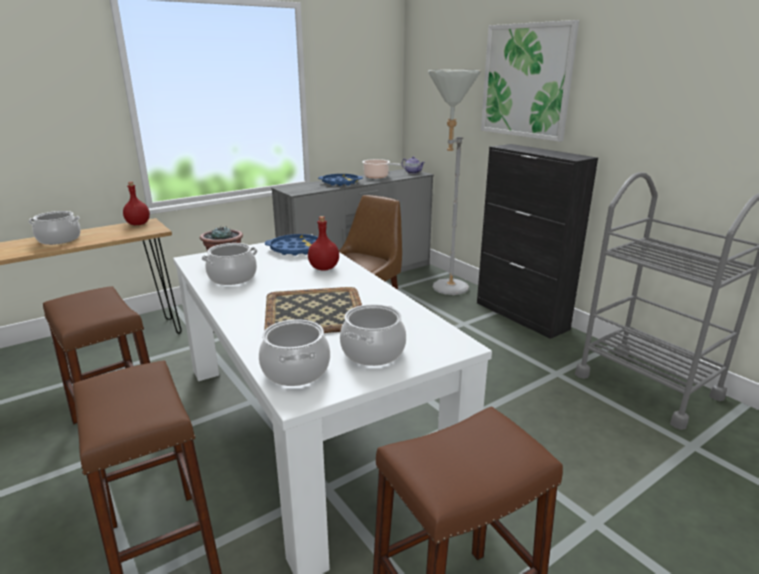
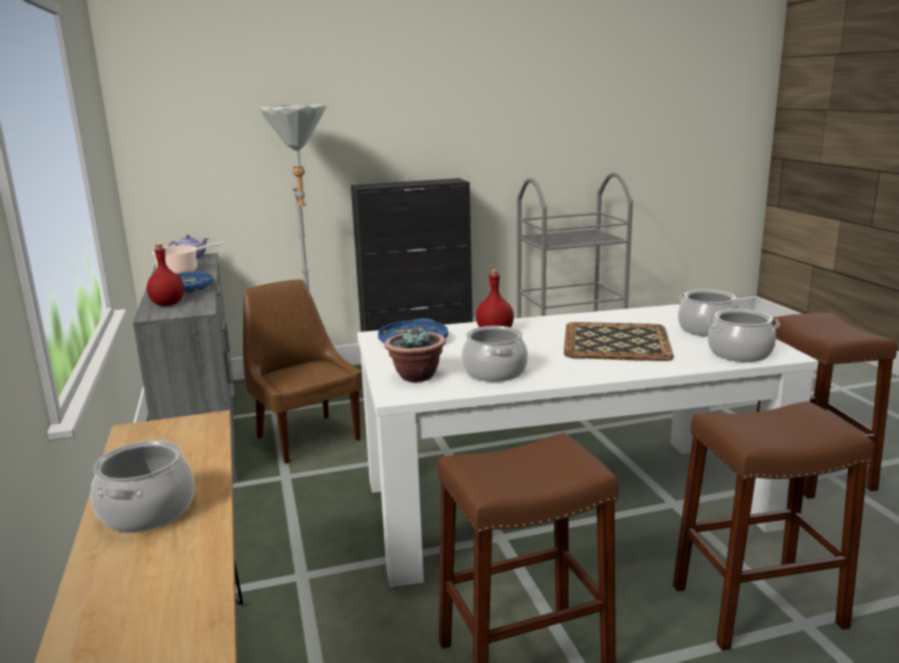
camera: 70 degrees left, 5 degrees down
(138, 224) = (137, 438): red bottle -> red bottle (167, 304)
(526, 81) = (352, 114): picture -> none

